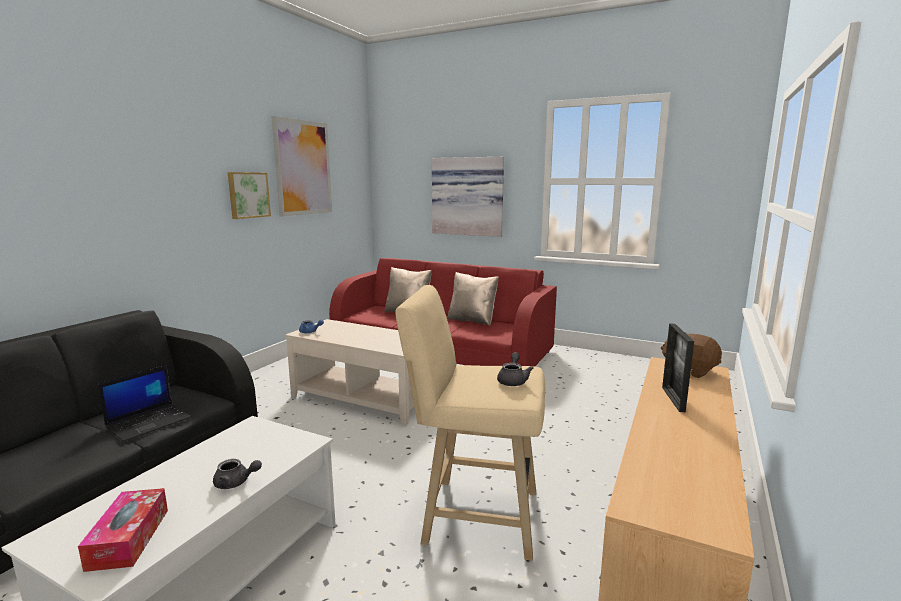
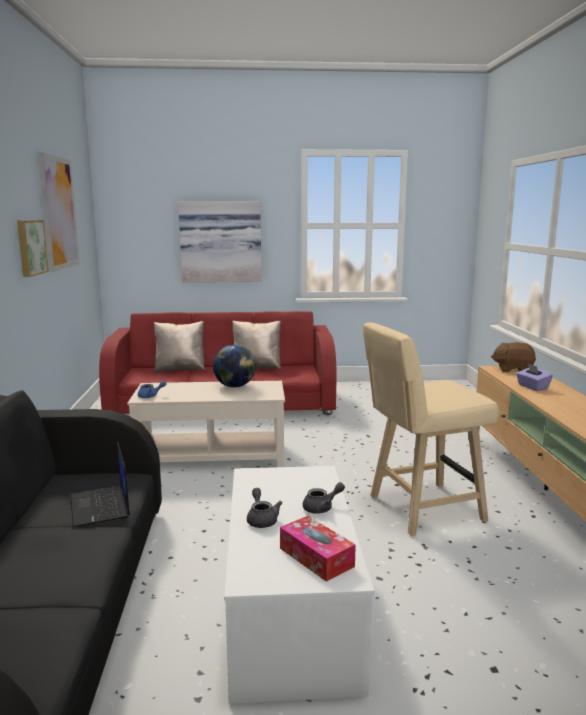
camera: 30 degrees left, 0 degrees up
(150, 422) = (101, 507): laptop -> laptop turned 150 degrees clockwise
(388, 335) = (234, 386): none -> globe
(513, 380) = (455, 389): grey teapot -> grey teapot (262, 519)
(673, 399) = (532, 387): picture frame -> purple tissue box

